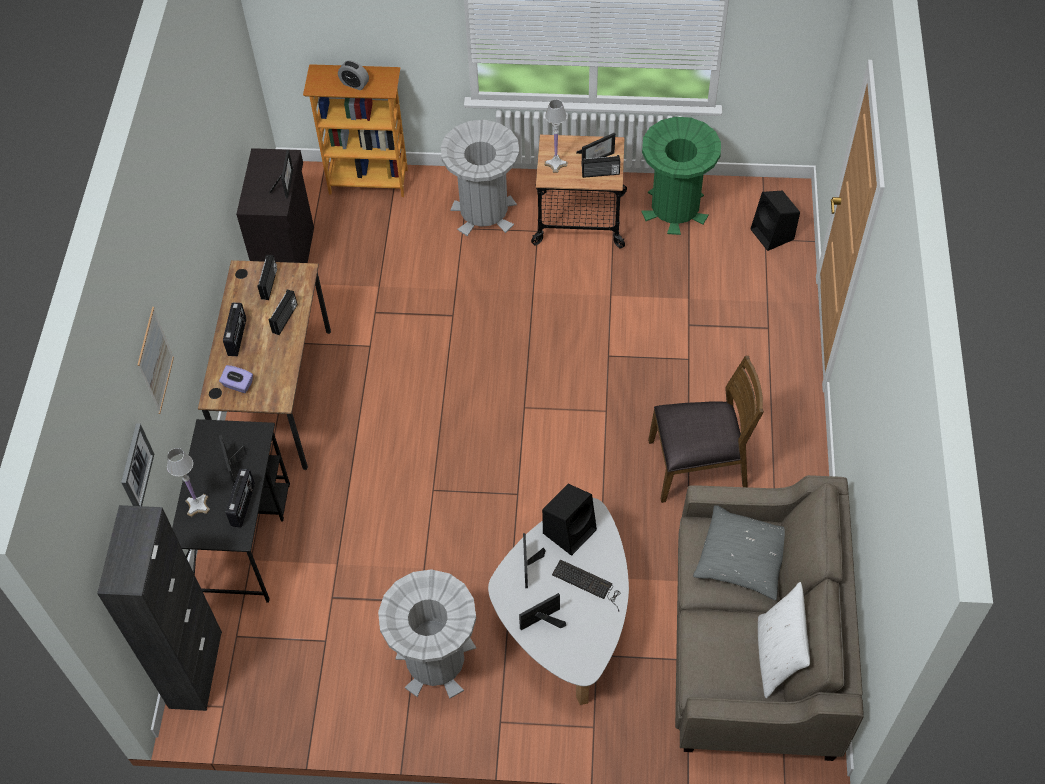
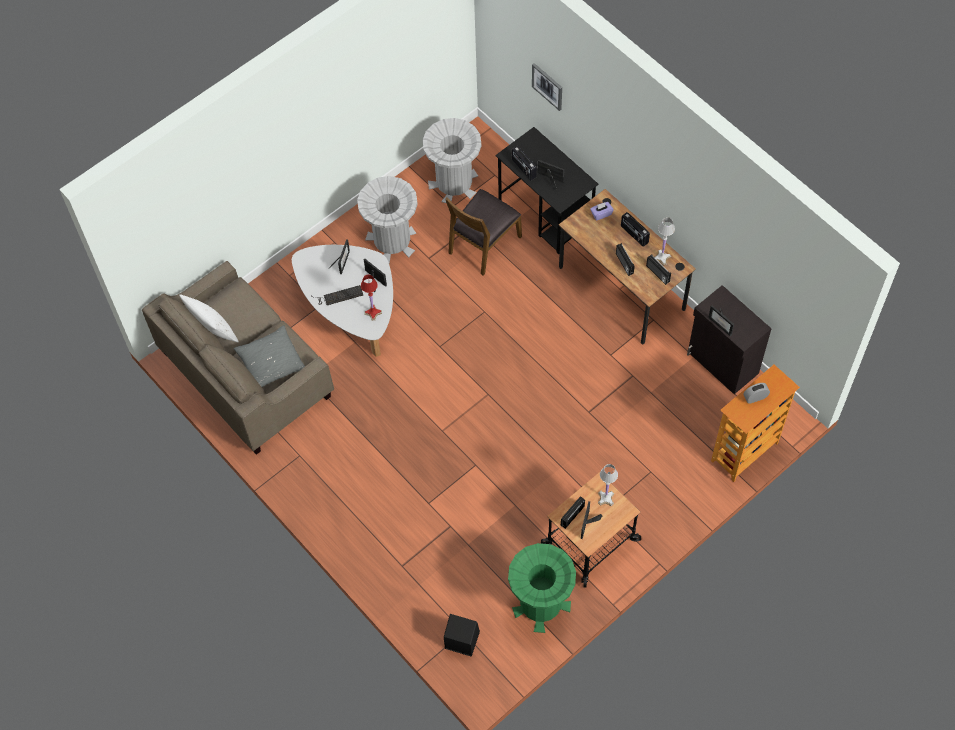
camera: 135 degrees right, 5 degrees up
(155, 360) = (597, 121): picture -> none
(195, 669) = (495, 149): black cabinet -> none
(197, 505) = (544, 151): white table lamp -> white table lamp (662, 257)
(483, 212) = (652, 494): grey trash can -> grey trash can (454, 183)
(570, 530) = (373, 312): black speaker -> red table lamp
(698, 465) = (361, 443): brown chair -> brown chair (483, 244)

